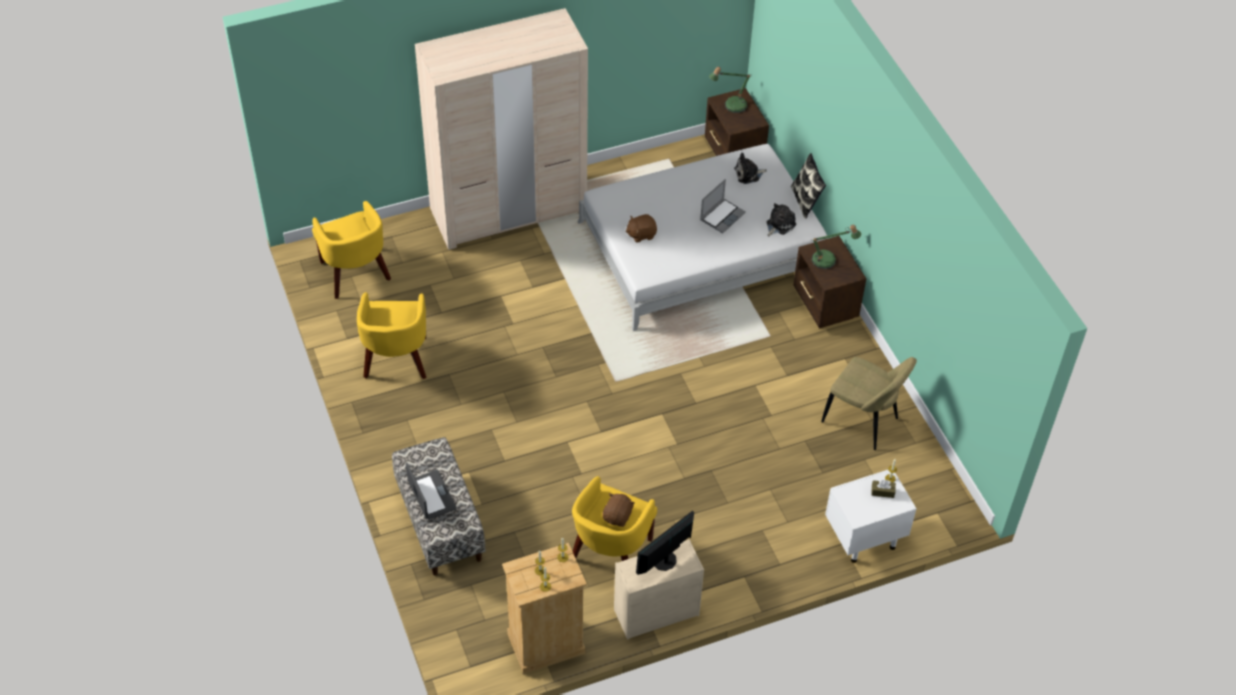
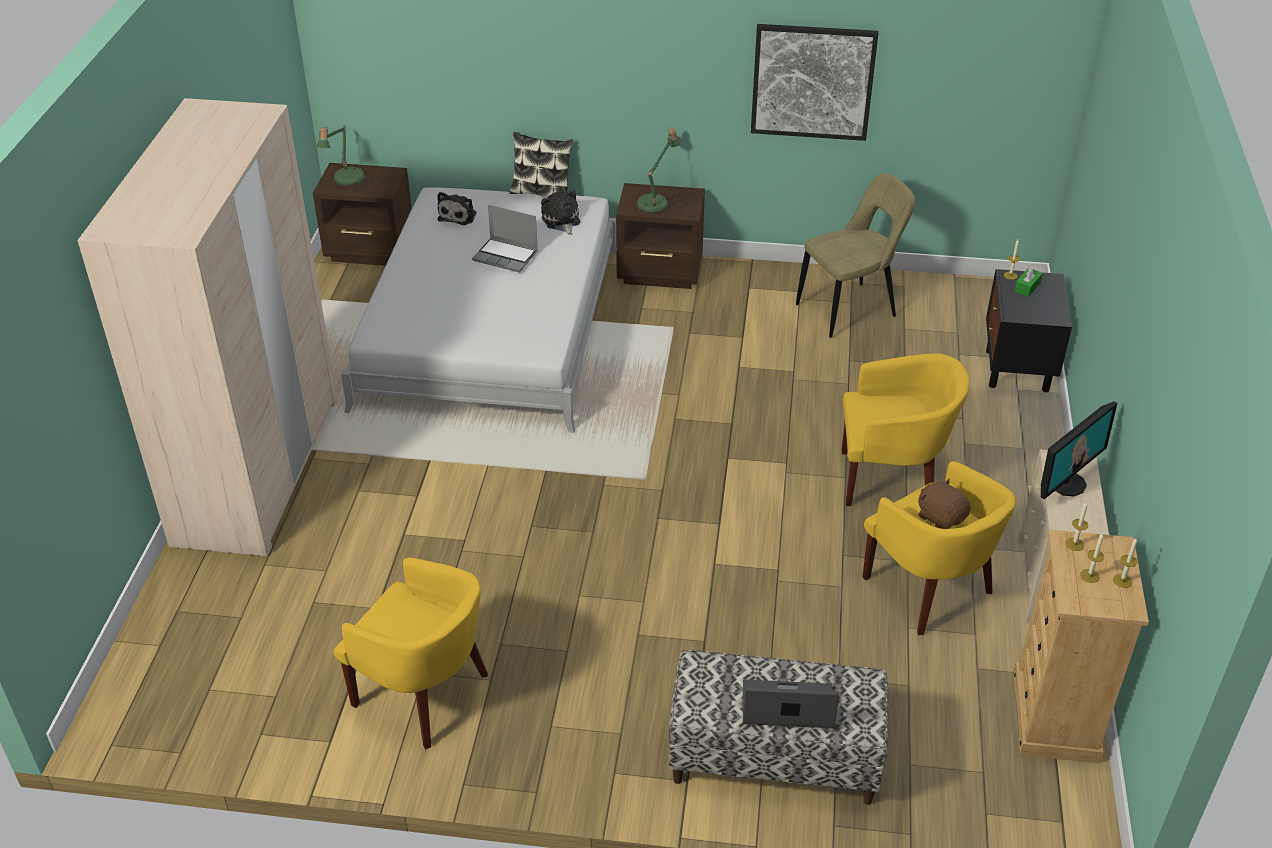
camera: 60 degrees left, 10 degrees down
(355, 274) = (208, 683): yellow armchair -> yellow armchair (891, 479)
(641, 234) = (472, 328): brown plush toy -> none
(665, 561) = (1067, 483): monitor -> monitor turned 120 degrees counterclockwise
(722, 216) = (506, 256): laptop -> laptop turned 135 degrees clockwise
(863, 538) = (1017, 371): white nightstand -> black nightstand
(882, 492) = (1027, 287): brown tissue box -> green tissue box
(919, 268) = (812, 82): none -> picture

